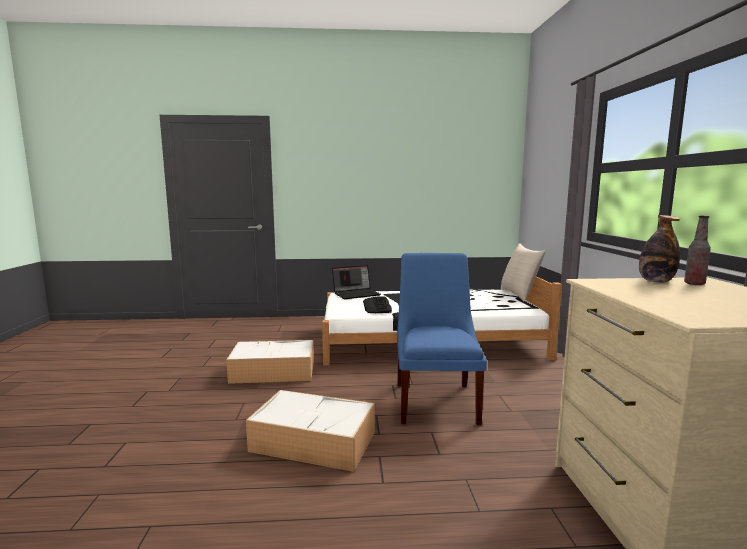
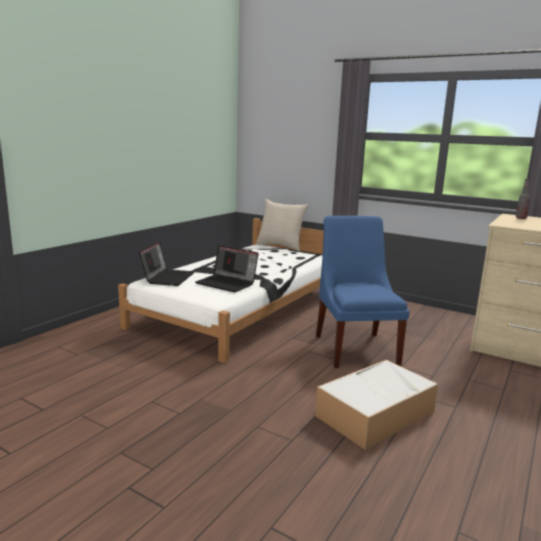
camera: 55 degrees left, 5 degrees up
(272, 372) = (198, 391): storage box -> none
(377, 306) = (227, 283): keyboard -> laptop
(436, 400) = (355, 347): blue chair -> blue chair turned 45 degrees clockwise
(655, 281) = (510, 219): bottle -> none

